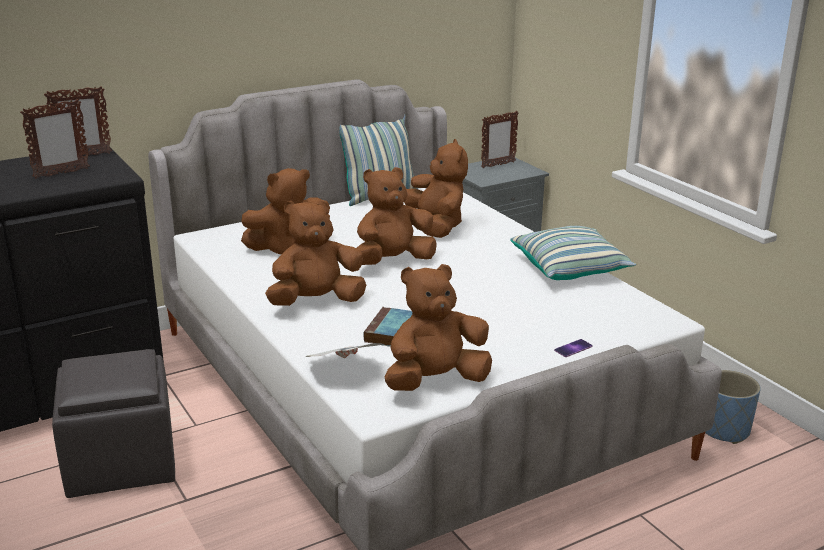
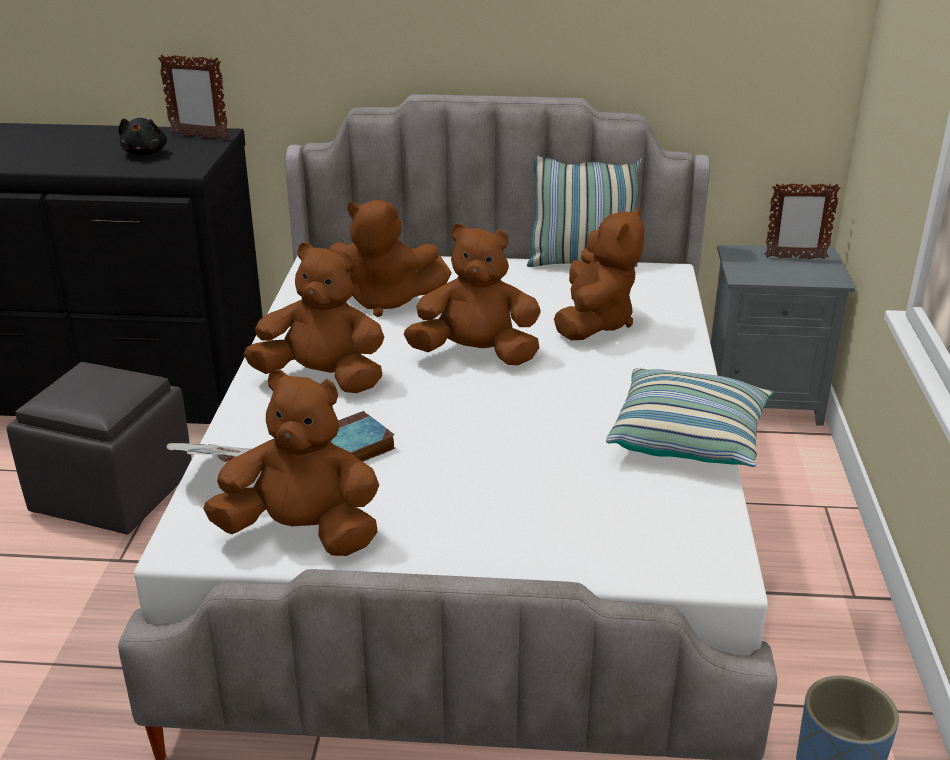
camera: 35 degrees right, 5 degrees up
(61, 173) = (145, 153): picture frame -> black plush toy
(573, 348) = (527, 558): phone -> none

